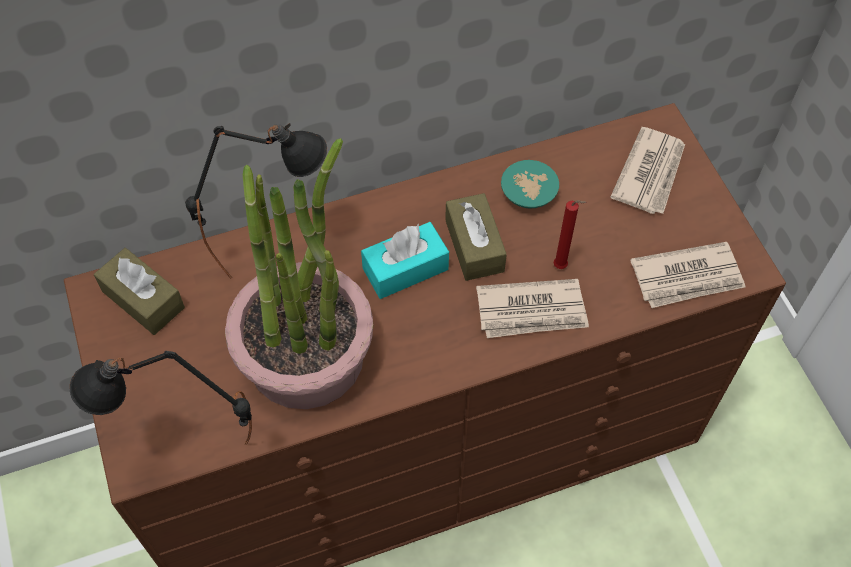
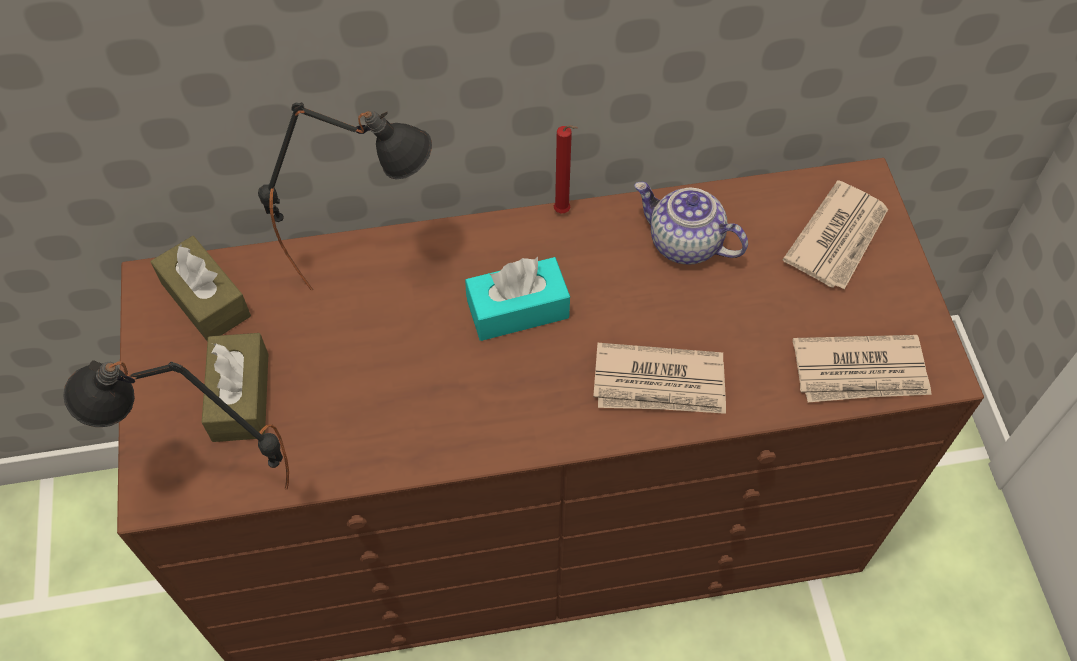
camera: 10 degrees right, 0 degrees up
(306, 354) = (379, 393): potted plant -> none
(474, 245) = (606, 294): brown tissue box -> brown tissue box (240, 397)
(528, 195) = (684, 243): turquoise bowl -> teapot
(562, 267) = (707, 336): red candle -> red candle (564, 212)

